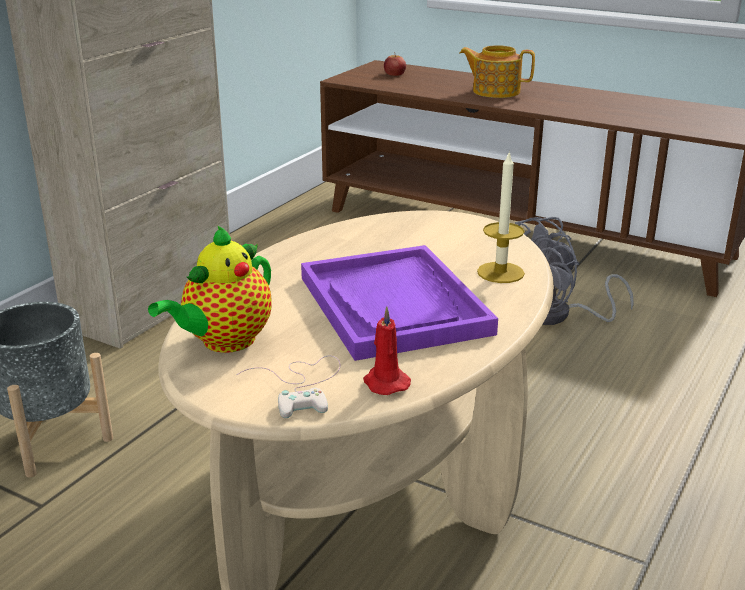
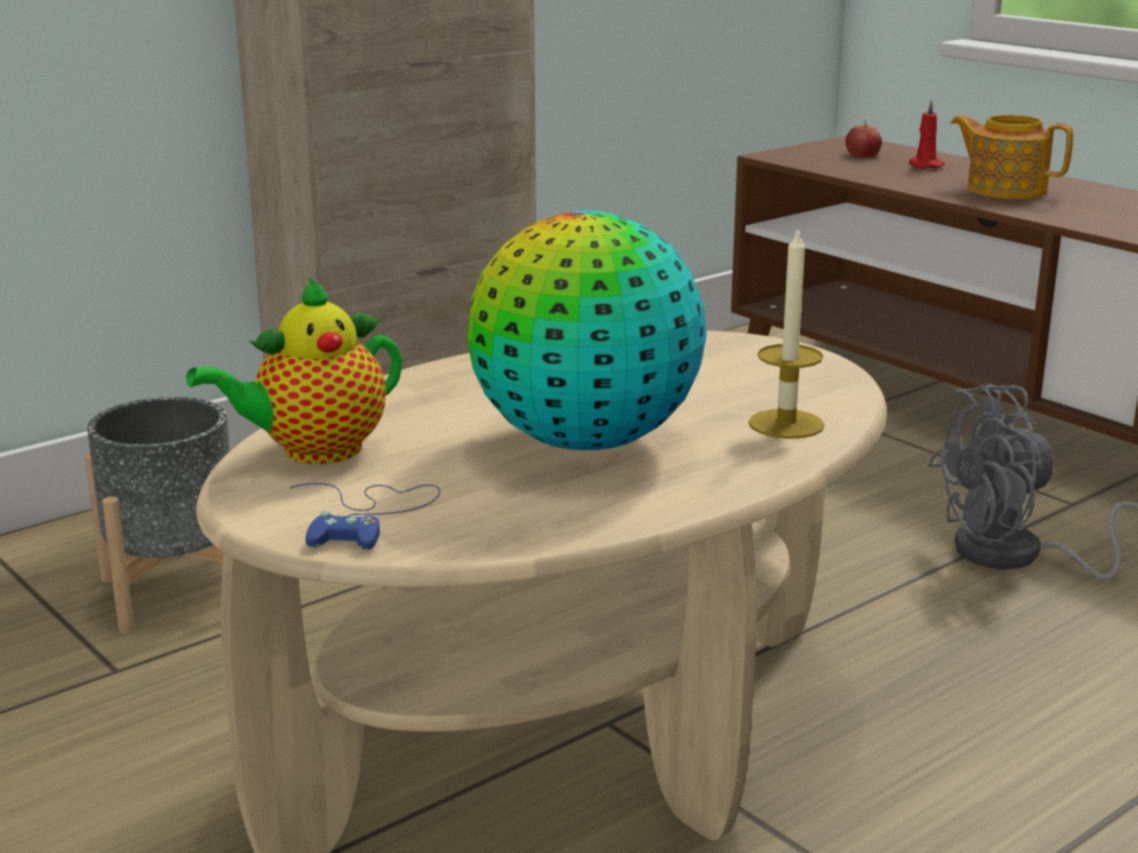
camera: 20 degrees right, 5 degrees down
(302, 386) = (368, 516): white game controller -> blue game controller
(385, 382) = (484, 530): red candle -> red candle (924, 165)
(394, 305) = (586, 442): purple tray -> globe

